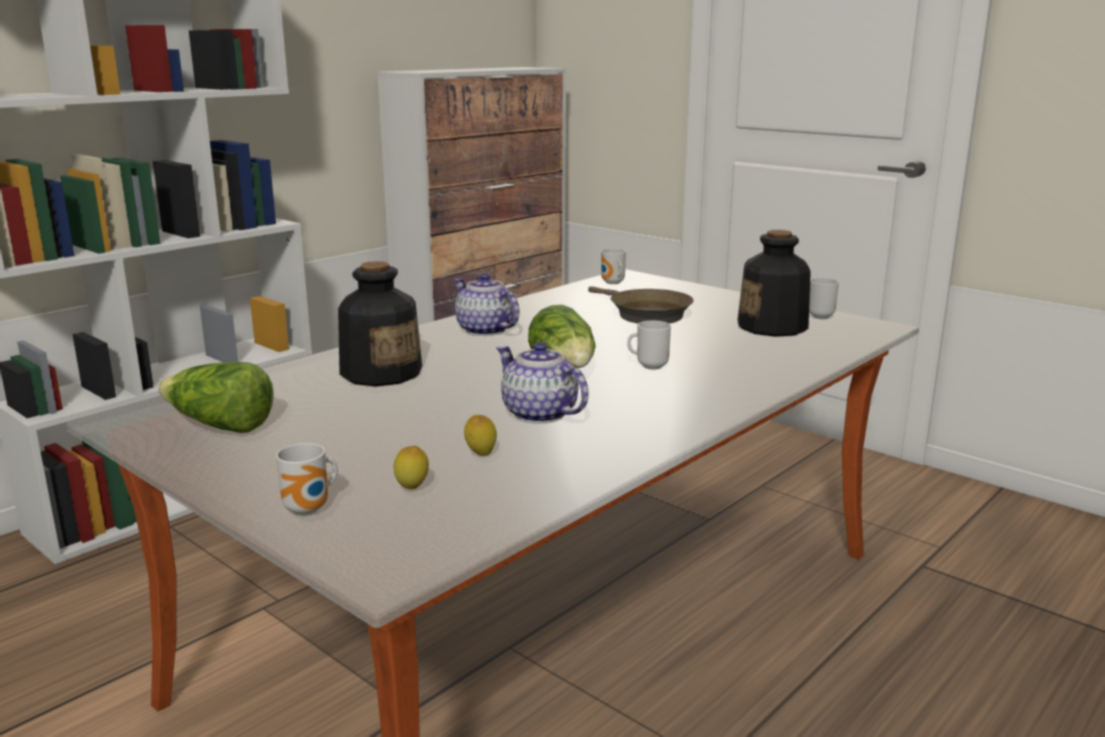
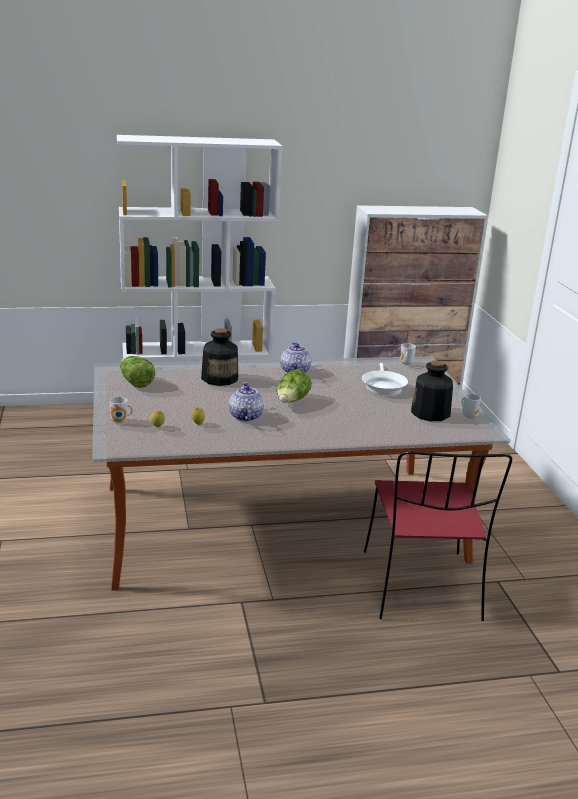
camera: 35 degrees right, 5 degrees up
(645, 314) = (383, 386): brown frying pan -> white frying pan
(650, 366) = (329, 412): mug -> none
(865, 622) = (421, 587): none -> red chair

